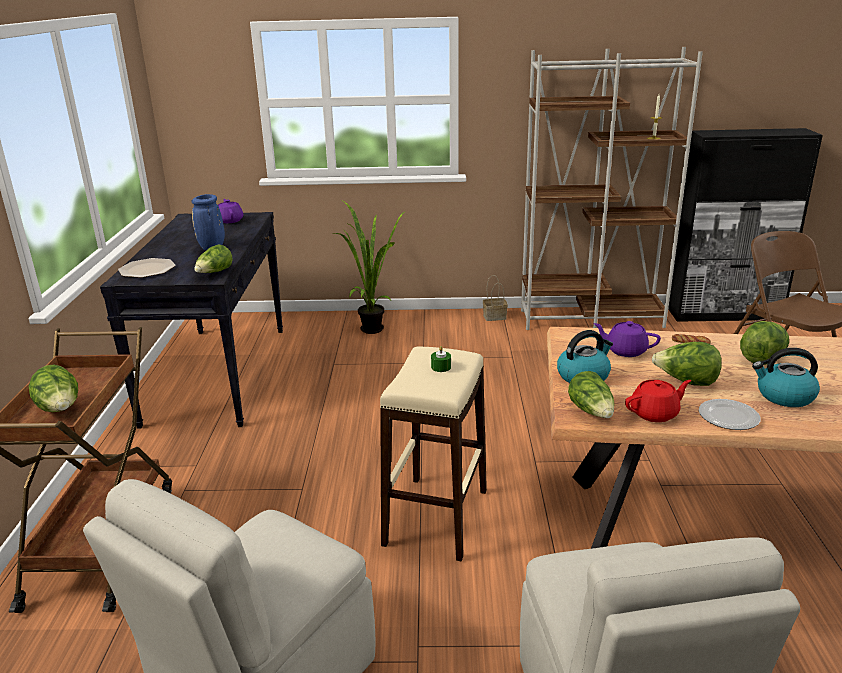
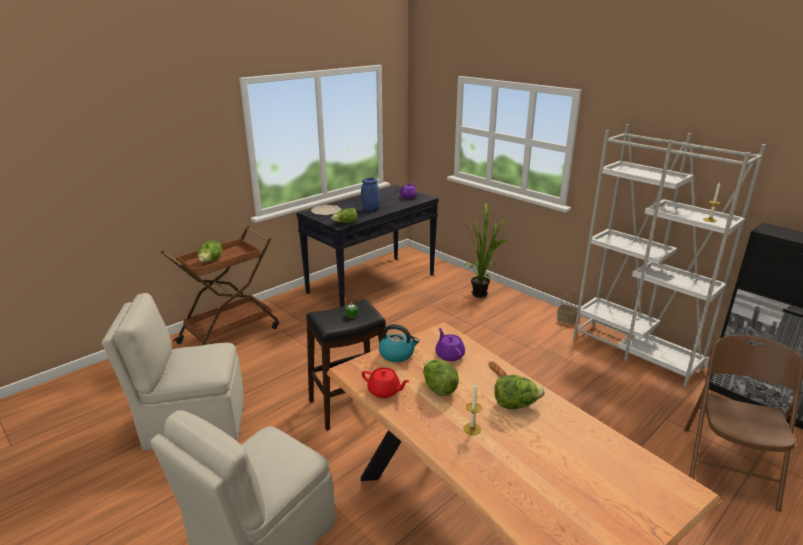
camera: 45 degrees right, 0 degrees up
(436, 516) = (350, 404): beige stool -> black stool
(592, 319) = (635, 353): brown bookcase -> white bookcase
(592, 411) = (360, 371): lettuce -> none
(728, 417) = (413, 416): plate -> none
(784, 396) = (472, 429): kettle -> candle

